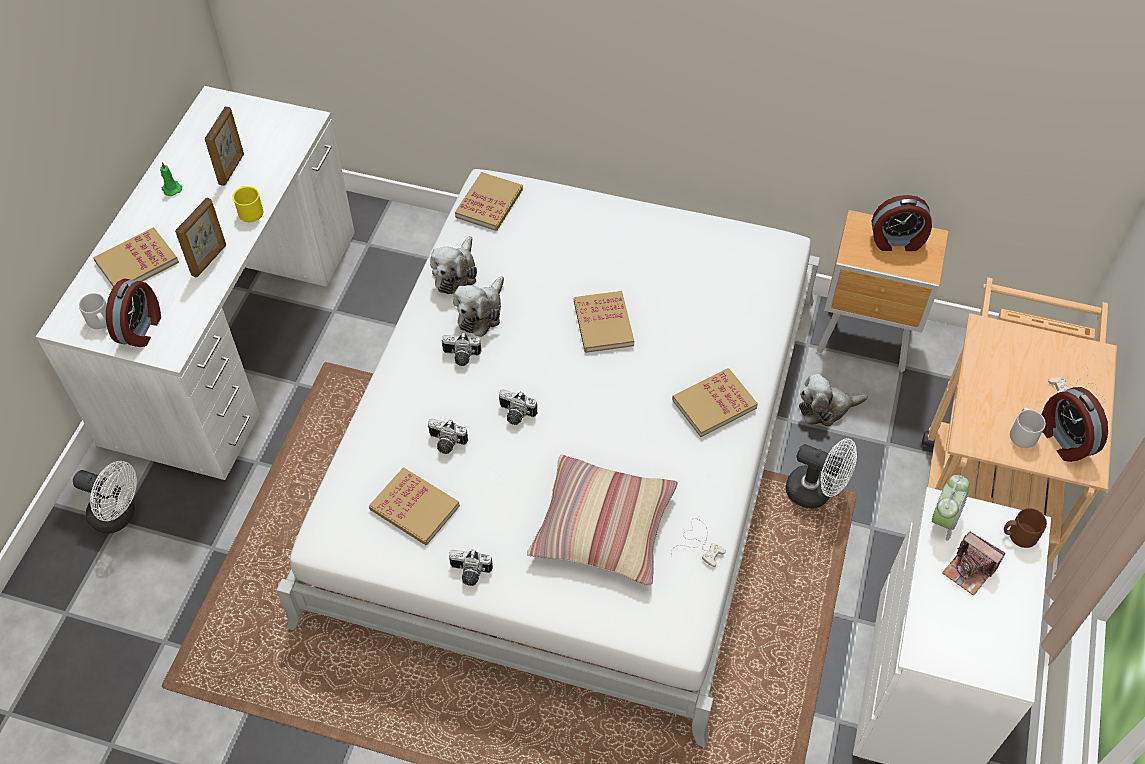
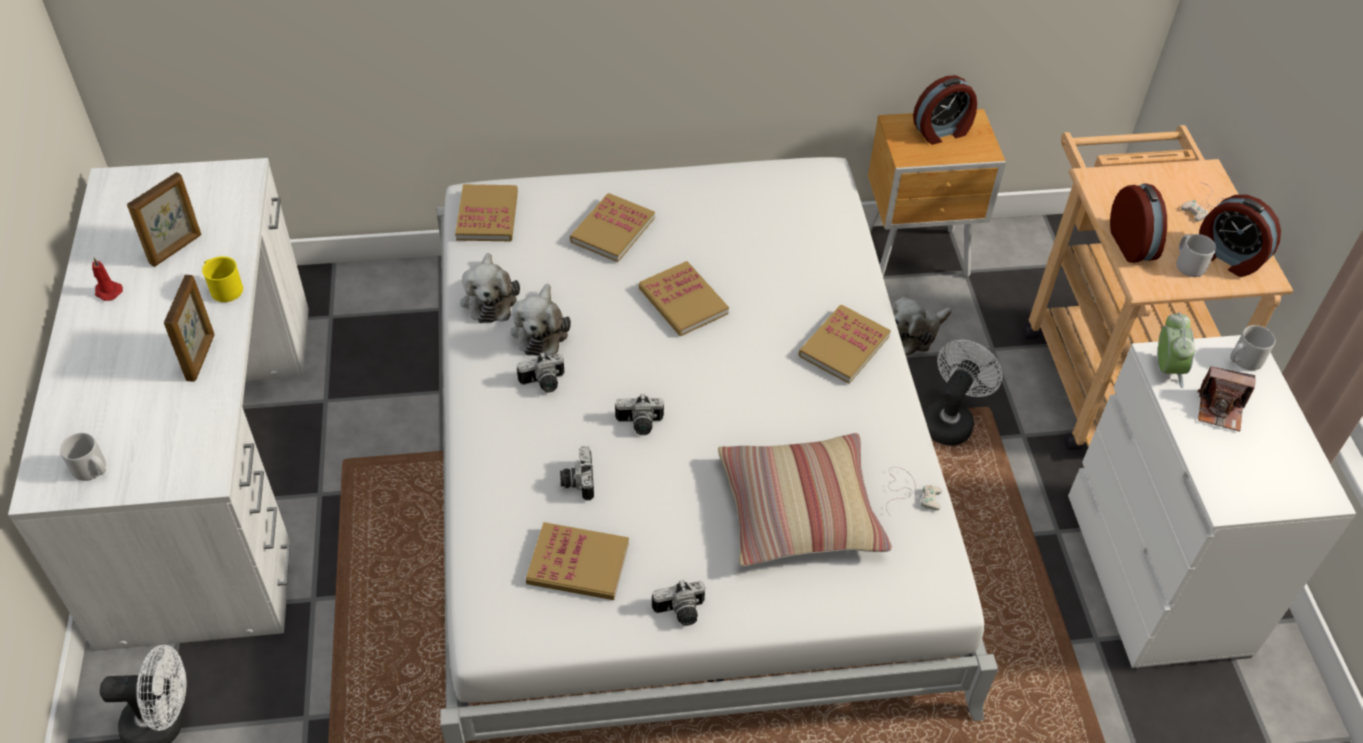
camera: 25 degrees left, 5 degrees down
(137, 262) = (105, 387): book -> book (612, 230)
(141, 329) = (151, 461): alarm clock -> alarm clock (1133, 244)
(171, 188) = (107, 291): green candle -> red candle
(232, 169) = (176, 249): picture frame -> picture frame turned 45 degrees clockwise
(446, 443) = (576, 481): camera -> camera turned 90 degrees clockwise
(816, 492) = (950, 420): white fan -> white fan turned 60 degrees counterclockwise
(1019, 535) = (1243, 360): brown mug -> grey mug

